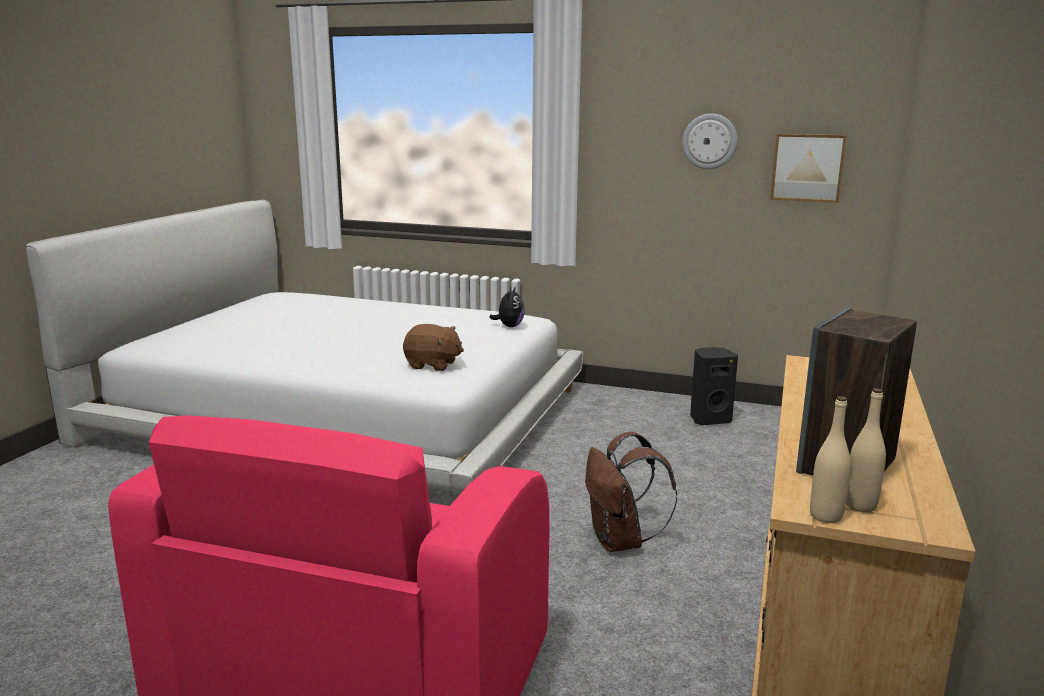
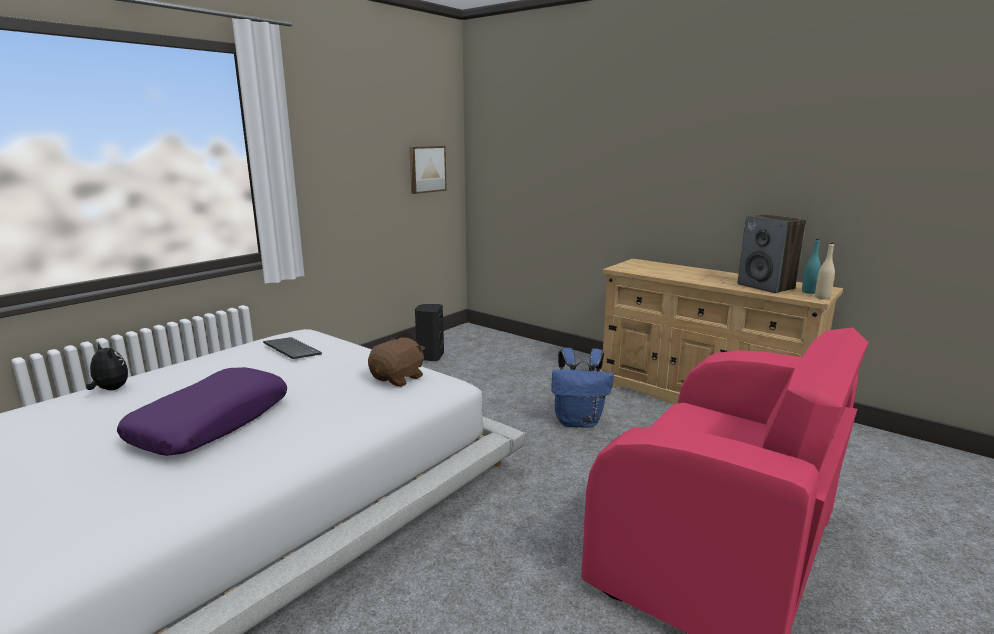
camera: 70 degrees left, 0 degrees up
(315, 333) = (211, 423): none -> purple pillow
(470, 322) = (290, 350): none -> keyboard
(509, 326) = (321, 340): plush toy -> plush toy (110, 389)
(620, 542) = (579, 421): brown backpack -> blue backpack
(709, 141) = (373, 155): wall clock -> none
(860, 505) = (808, 292): beige bottle -> turquoise bottle

